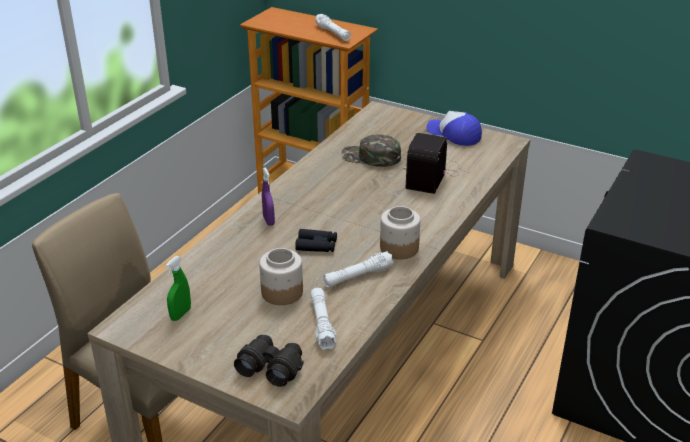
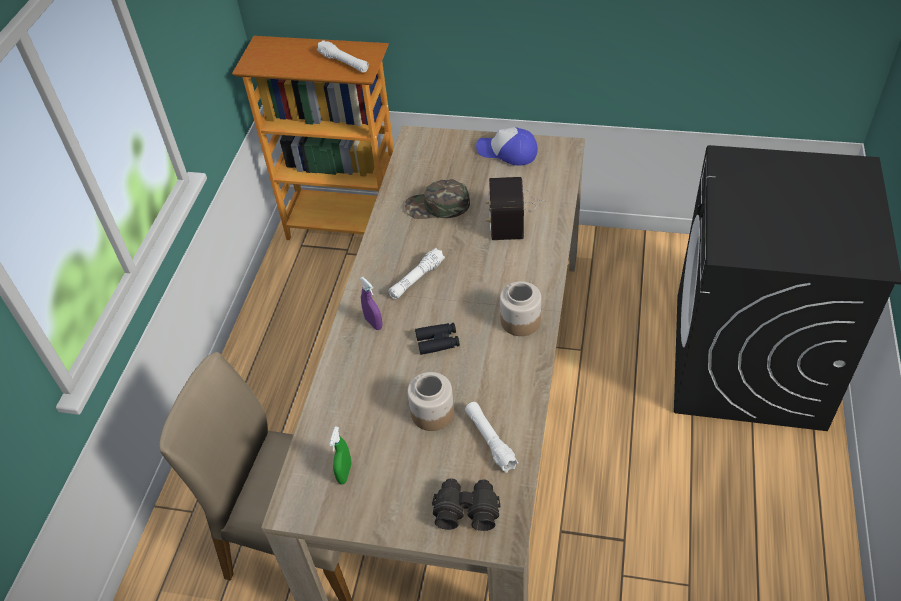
camera: 15 degrees left, 15 degrees up
(357, 276) = (497, 369): white flashlight -> white flashlight (416, 279)

